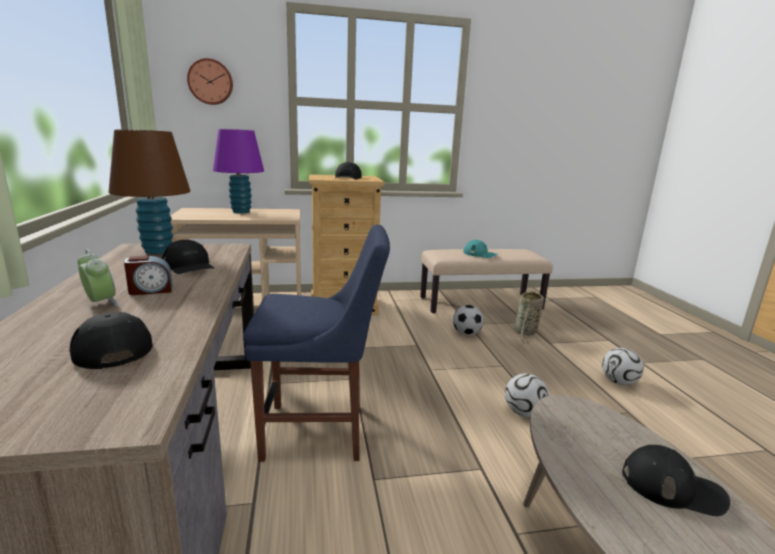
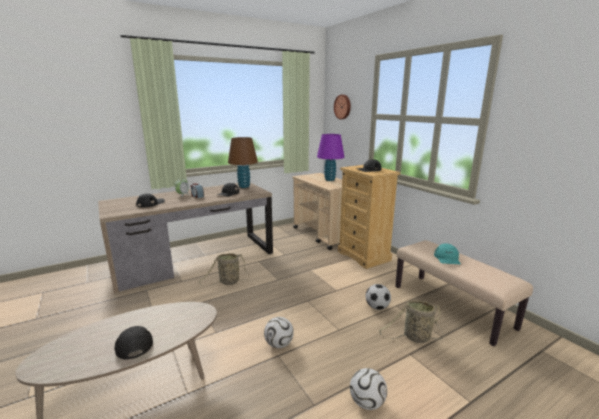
camera: 70 degrees right, 0 degrees up
(320, 431) = (228, 282): blue chair -> basket
(672, 487) = (134, 343): black cap -> black cap turned 150 degrees clockwise

